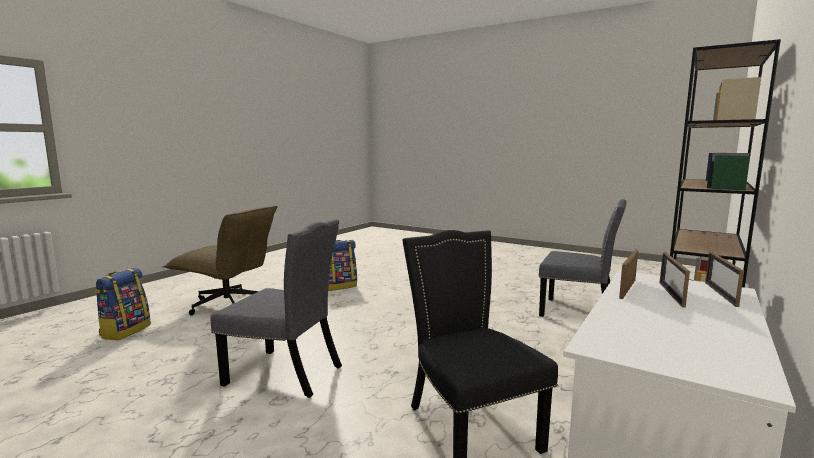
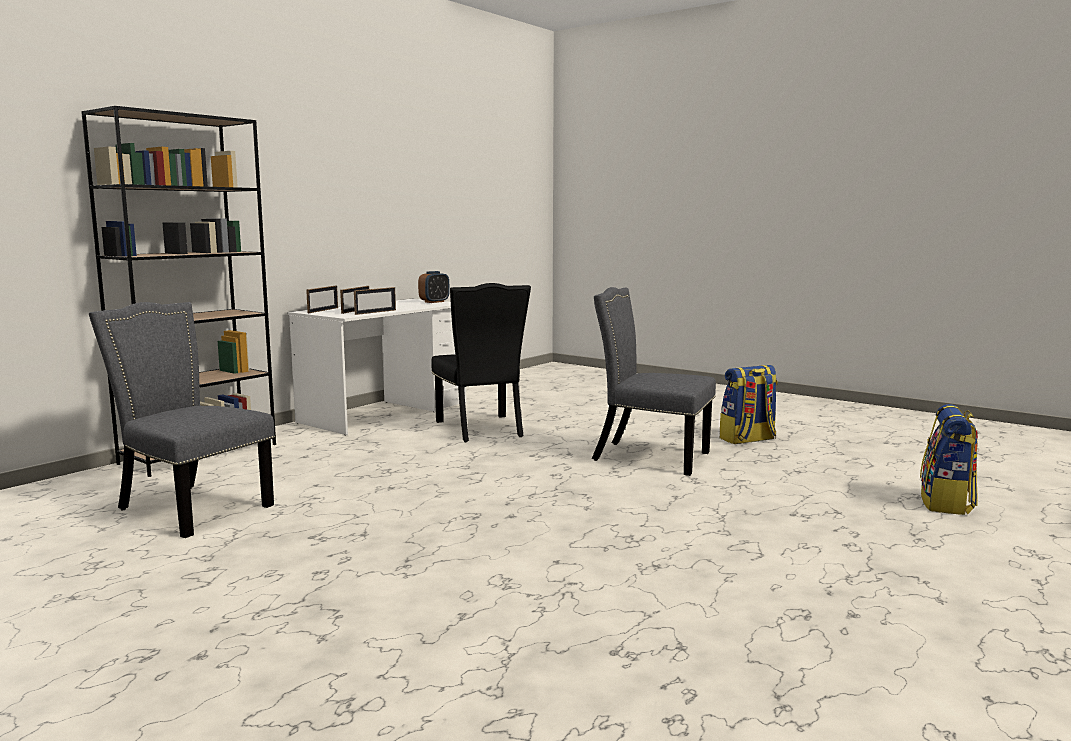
camera: 175 degrees left, 0 degrees up
(226, 305) = (864, 545): beige office chair -> none
(339, 286) = (652, 595): backpack -> backpack (748, 440)
(651, 356) = (434, 302): none -> alarm clock

